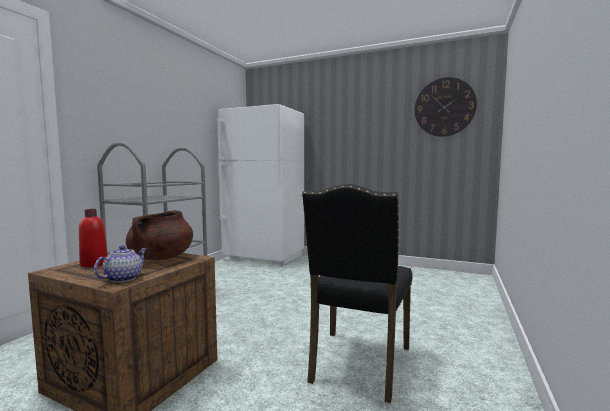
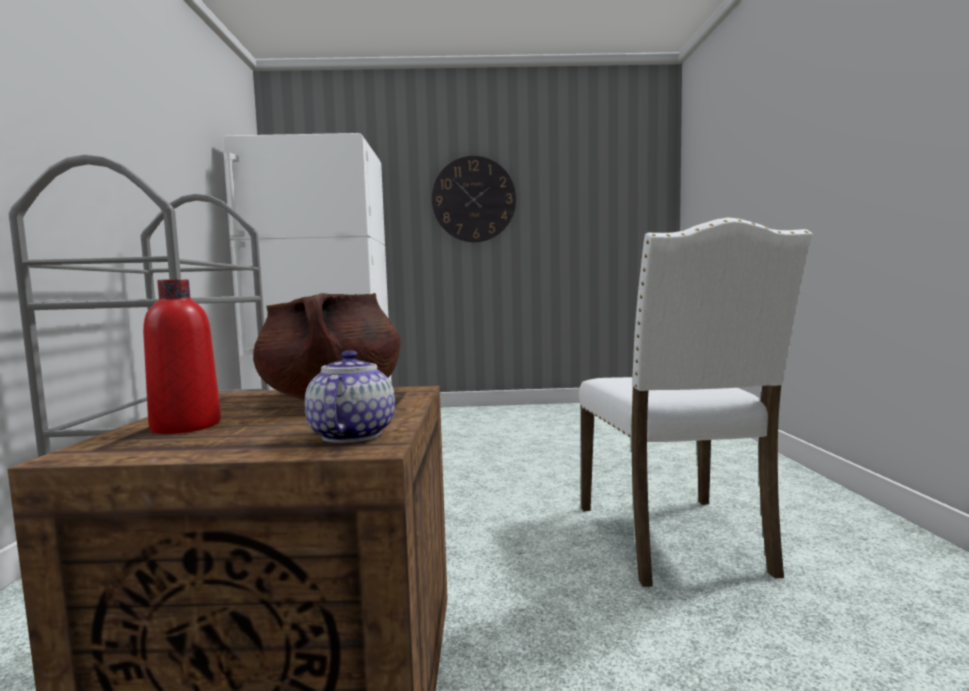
camera: 25 degrees left, 0 degrees up
(358, 364) = (675, 540): black chair -> white chair
(444, 107) = (606, 162): wall clock -> wall clock (473, 199)

